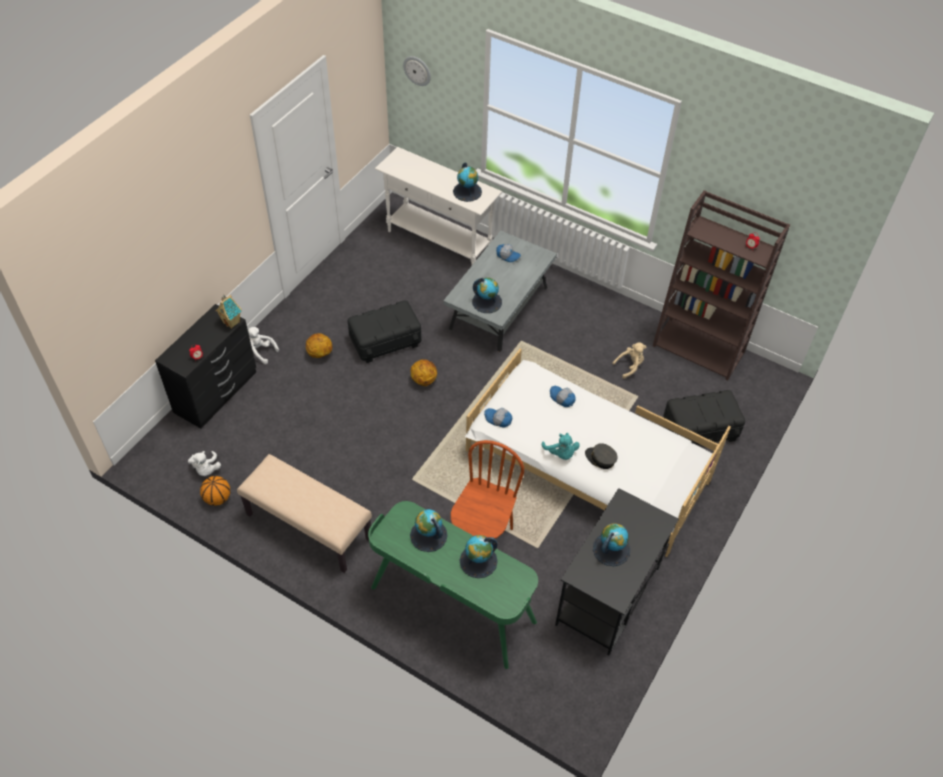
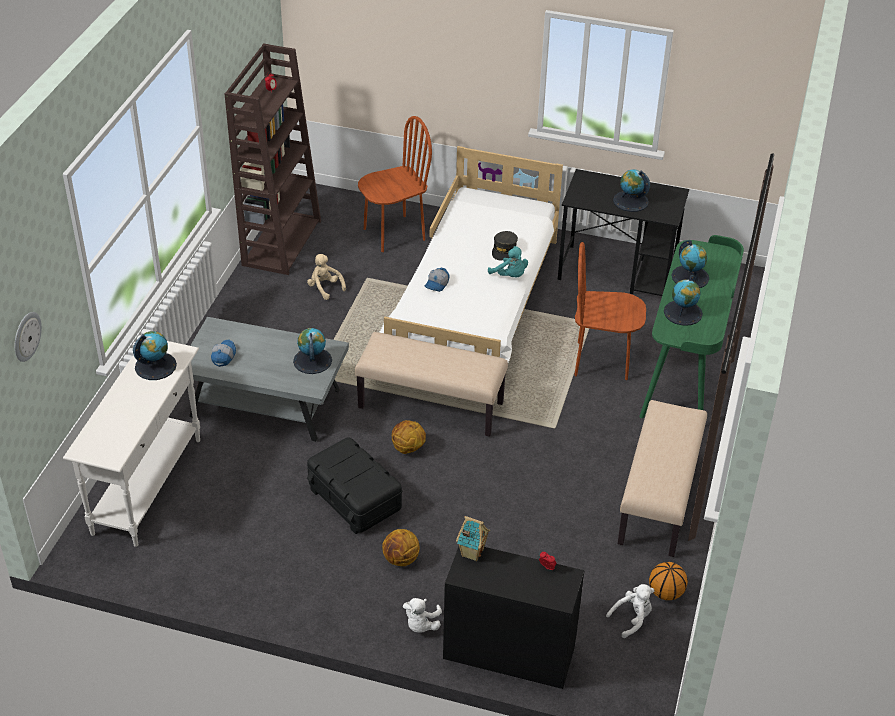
camera: 105 degrees left, 10 degrees down
(466, 405) = (431, 405): none -> beige bench
(498, 419) = (487, 325): cap -> none
(561, 453) = (510, 276): turquoise plush toy -> turquoise plush toy turned 90 degrees clockwise
(700, 429) = (394, 234): black storage box -> brown chair

